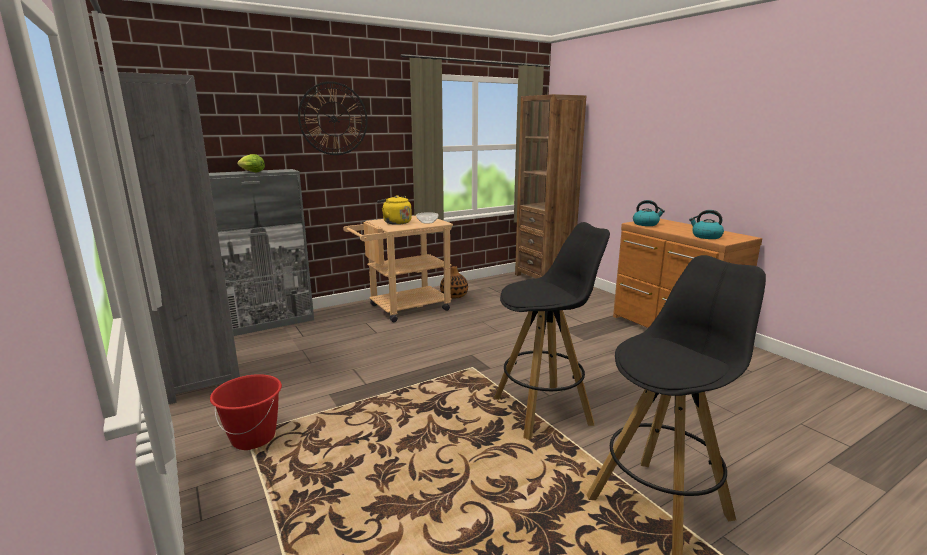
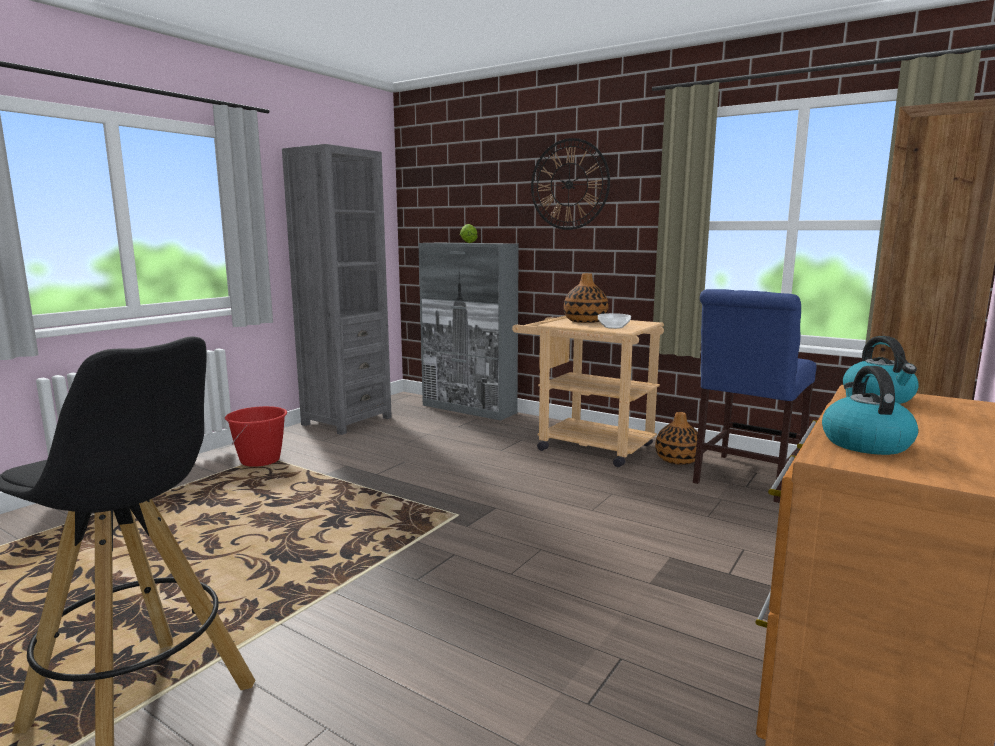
camera: 65 degrees right, 5 degrees down
(395, 222) = (585, 321): yellow kettle -> vase
(494, 291) = (745, 479): none -> blue chair
(543, 410) = (370, 581): black stool -> none

